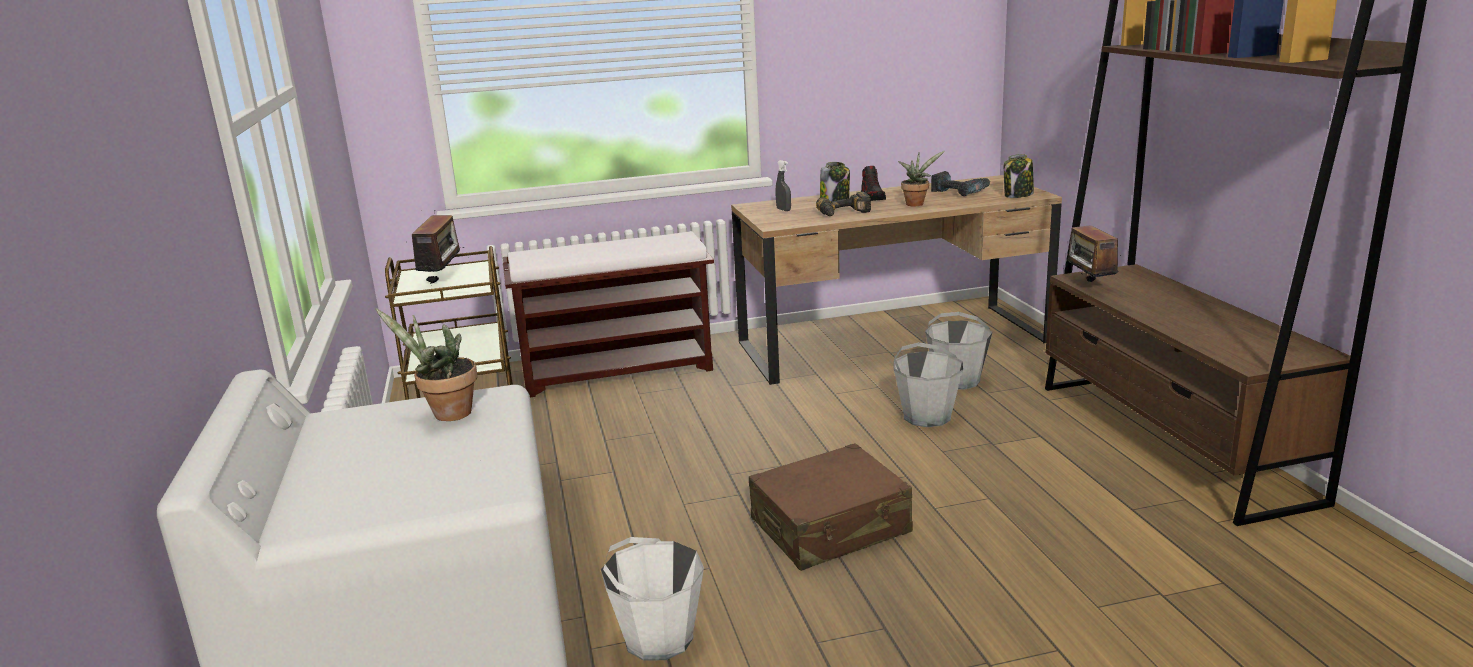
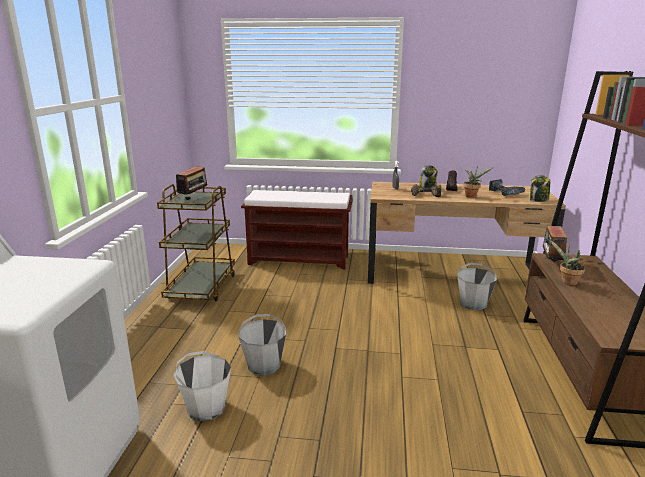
camera: 20 degrees right, 0 degrees up
(446, 414) = (58, 269): potted plant -> potted plant (567, 282)
(830, 527) = (337, 372): brown suitcase -> none
(927, 416) = (439, 321): grey bucket -> grey bucket (264, 365)

